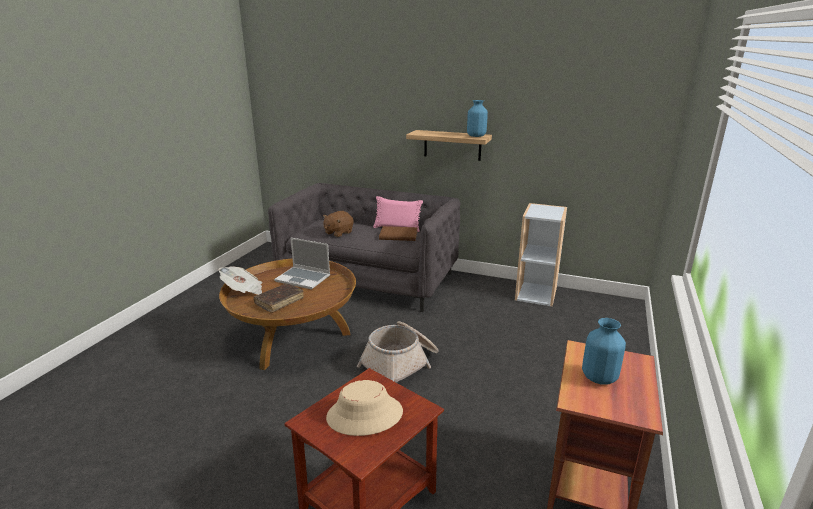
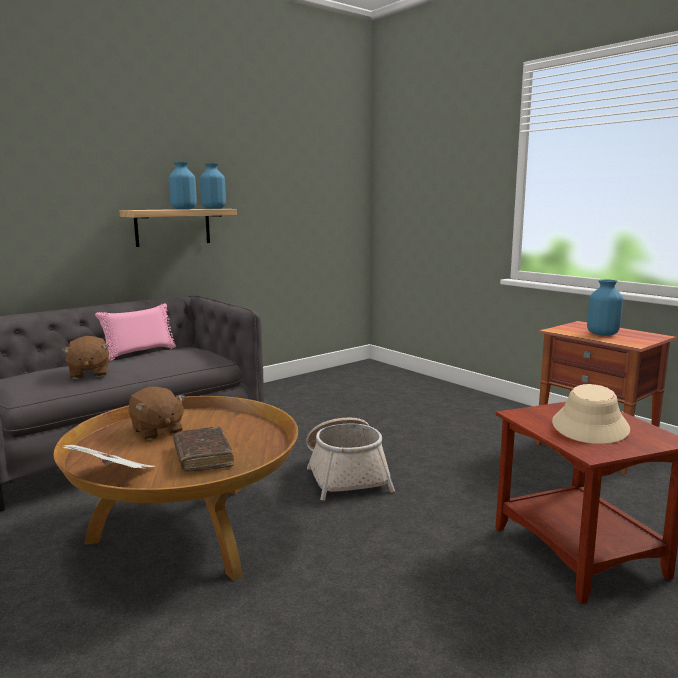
camera: 60 degrees left, 10 degrees down
(304, 278) = (157, 431): laptop -> brown plush toy
(398, 235) = (172, 352): brown book -> none
(450, 134) = (184, 209): none -> blue vase
(536, 293) = (303, 383): bookcase -> none

